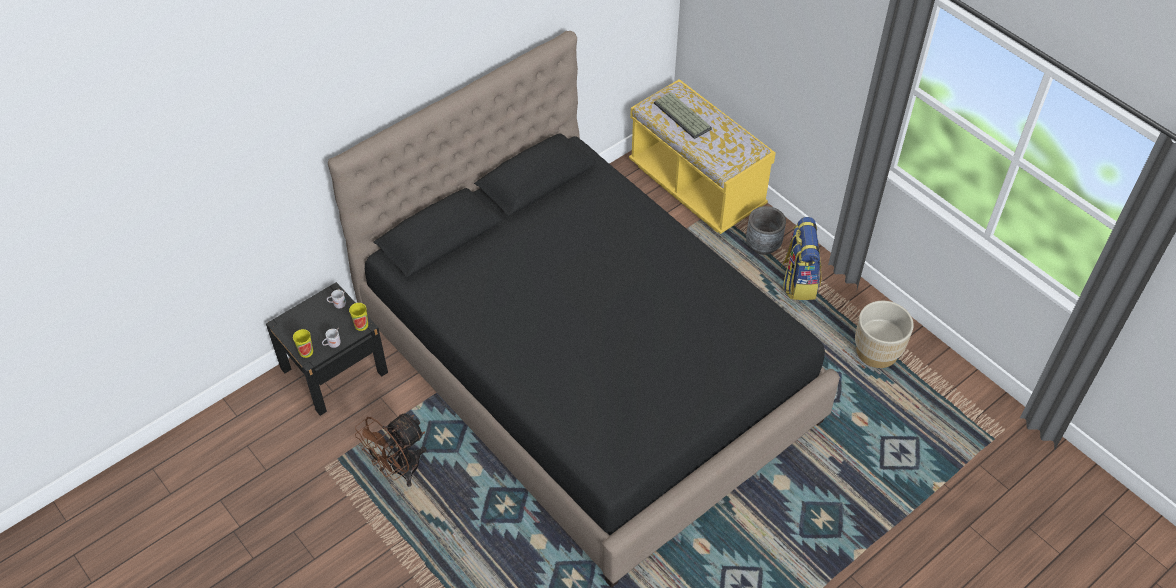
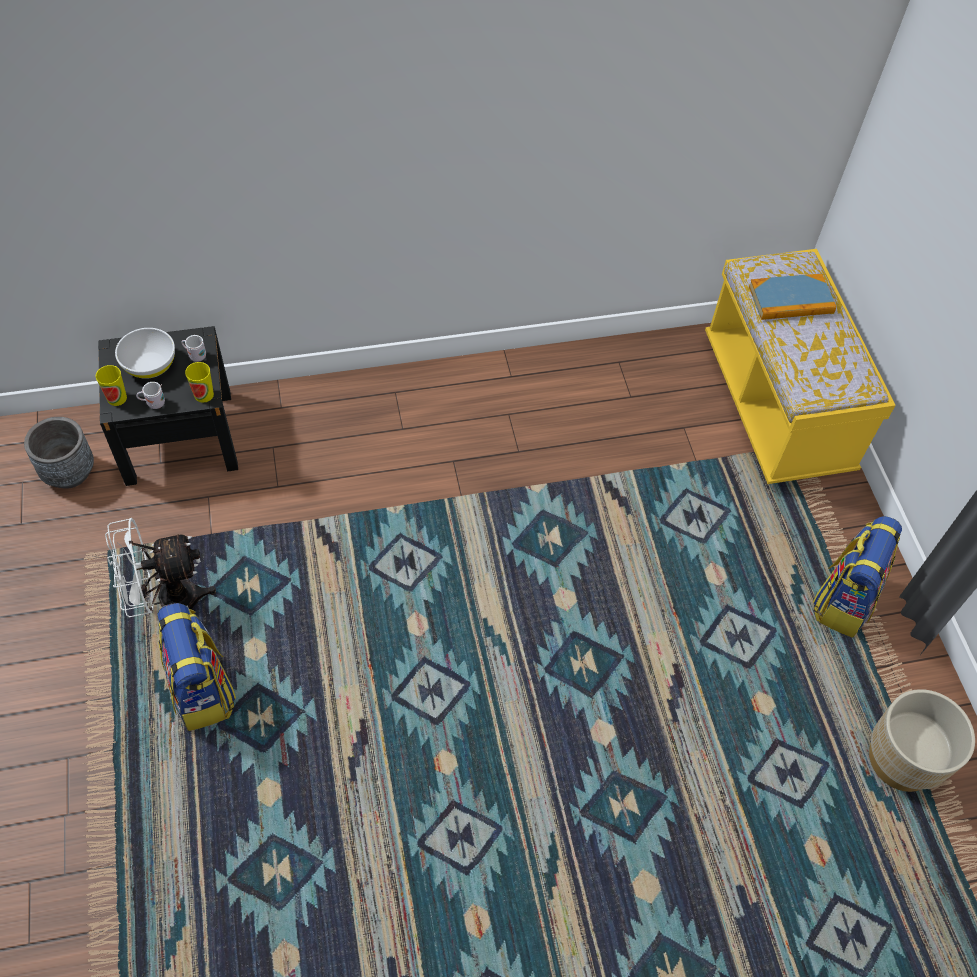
camera: 25 degrees right, 5 degrees up
(312, 323) = (150, 365): none -> white bowl
(399, 470) = (167, 602): brown fan -> white fan
(458, 507) = (203, 690): none -> backpack
(587, 368) = (481, 584): black bed -> none
(683, 116) = (790, 300): keyboard -> book
(763, 245) = (821, 526): grey planter -> grey planter (69, 473)

